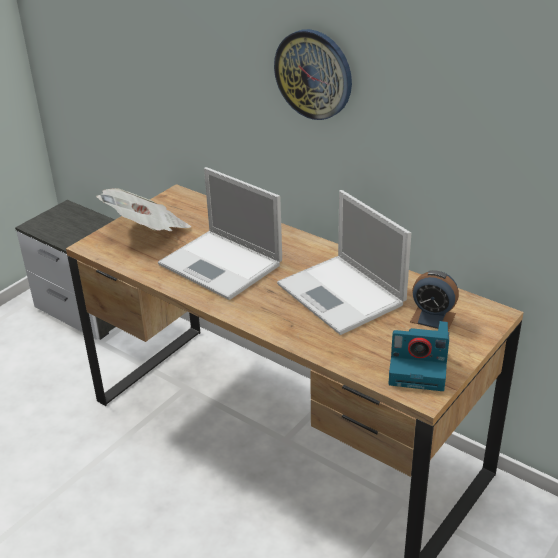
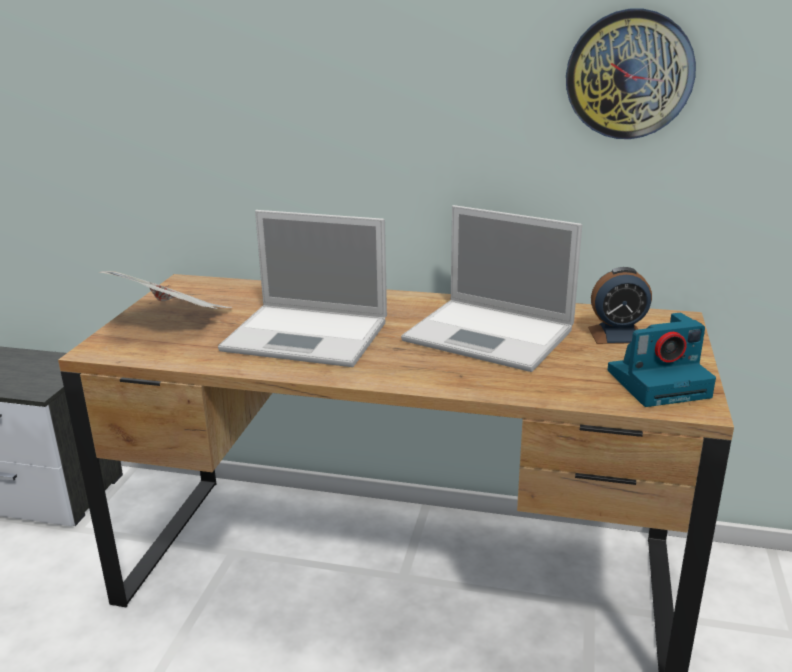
camera: 25 degrees left, 10 degrees down
(314, 74) = (390, 66): wall clock -> wall clock (629, 74)

